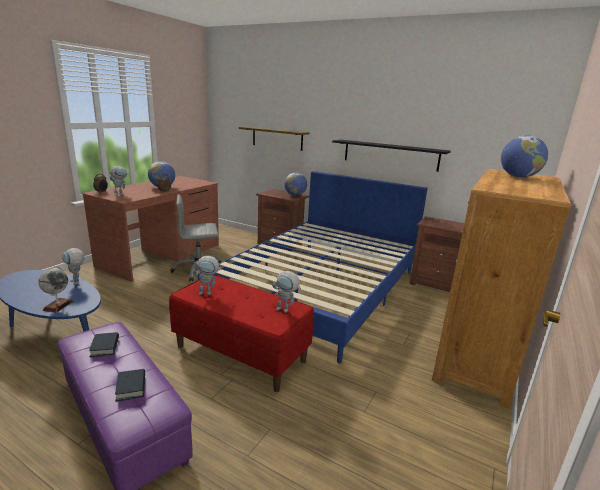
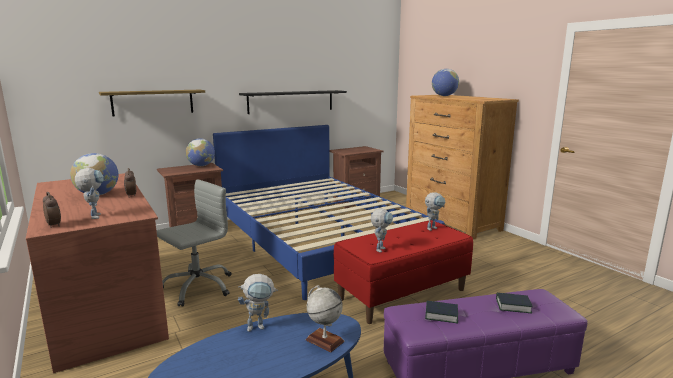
camera: 60 degrees left, 5 degrees down
(198, 270) = (197, 287): grey office chair -> grey office chair turned 150 degrees counterclockwise

